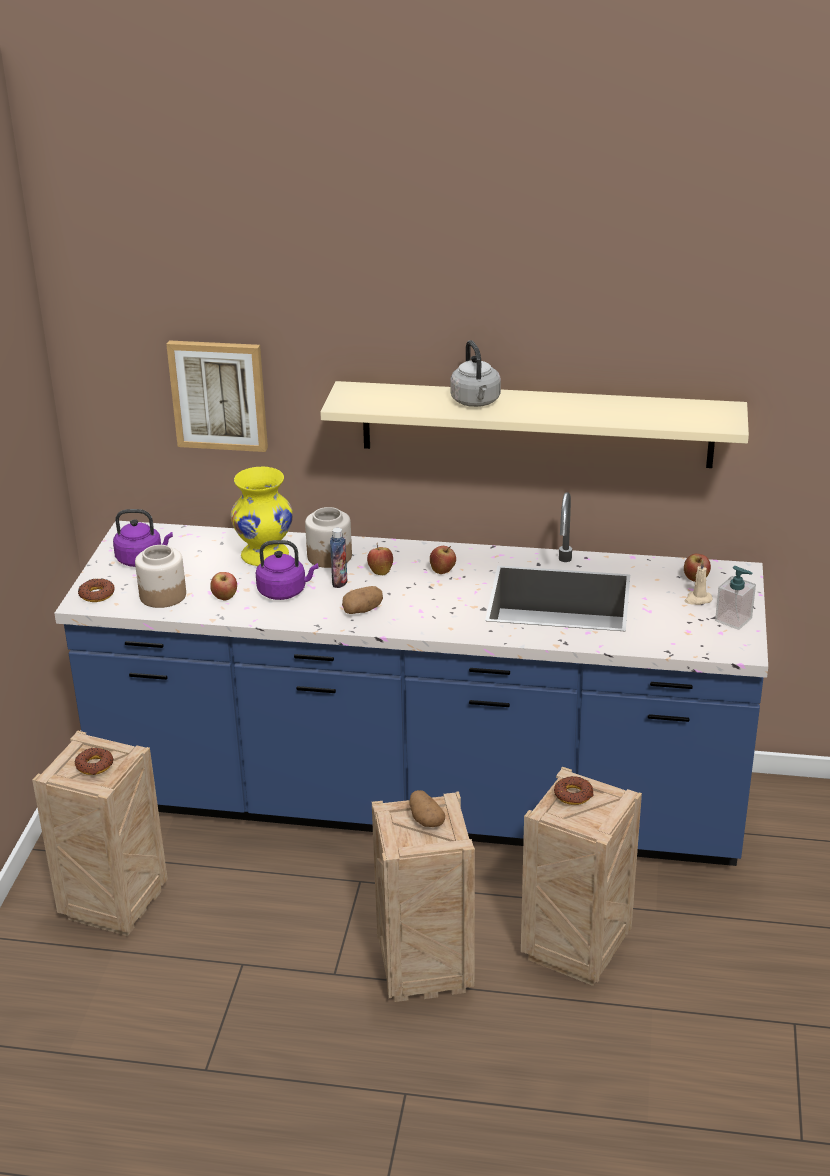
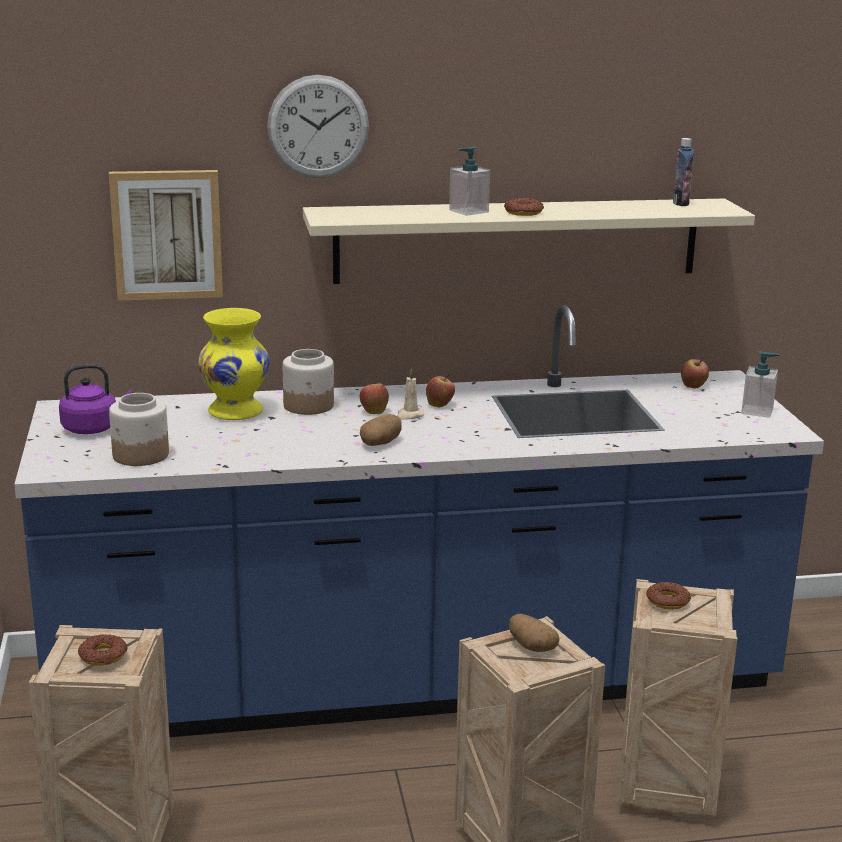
camera: 20 degrees left, 10 degrees down
(97, 594) = (58, 463): donut -> donut (523, 212)
(225, 598) = (216, 449): apple -> none
(284, 592) = (281, 438): purple kettle -> none
(339, 582) = (336, 424): bottle -> bottle (680, 203)
(347, 313) = (318, 126): none -> wall clock
(476, 402) = (468, 211): grey kettle -> soap dispenser
(697, 599) = (709, 400): beige candle -> beige candle (409, 415)

